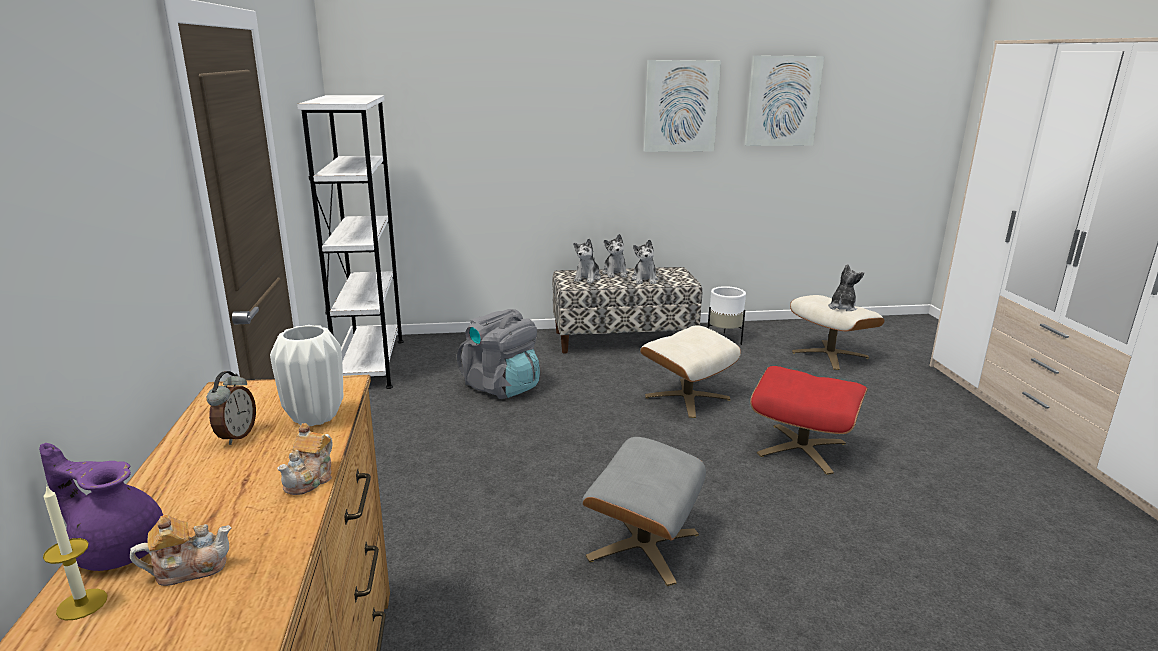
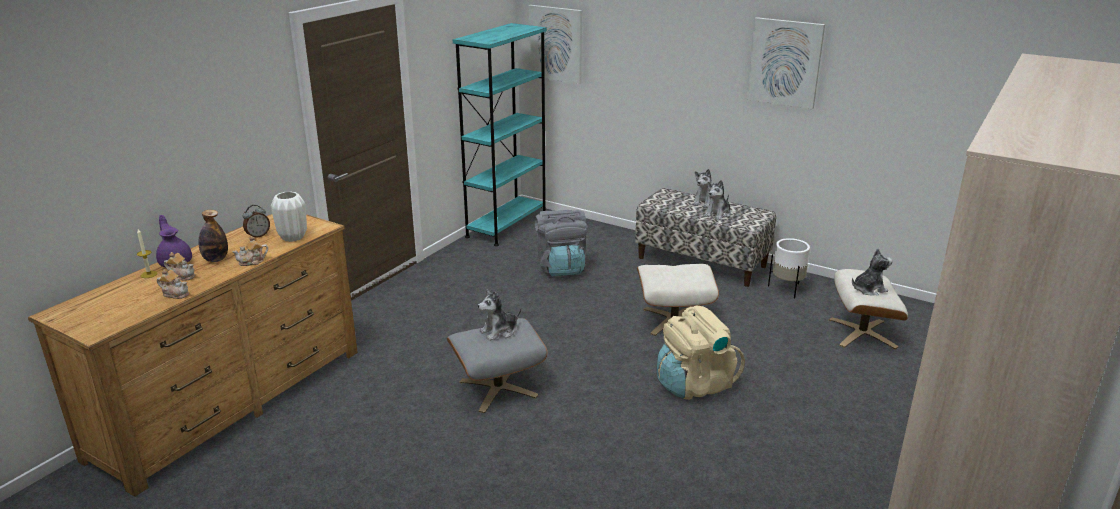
camera: 40 degrees right, 5 degrees up
(217, 506) = (216, 259): none -> bottle
(241, 612) = (175, 294): none -> teapot
(371, 364) = (507, 226): white bookcase -> turquoise bookcase
(587, 278) = (675, 201): plush toy -> plush toy (499, 331)
(782, 101) = (890, 70): picture -> picture (556, 44)
(802, 448) = (694, 384): red ottoman -> beige backpack

